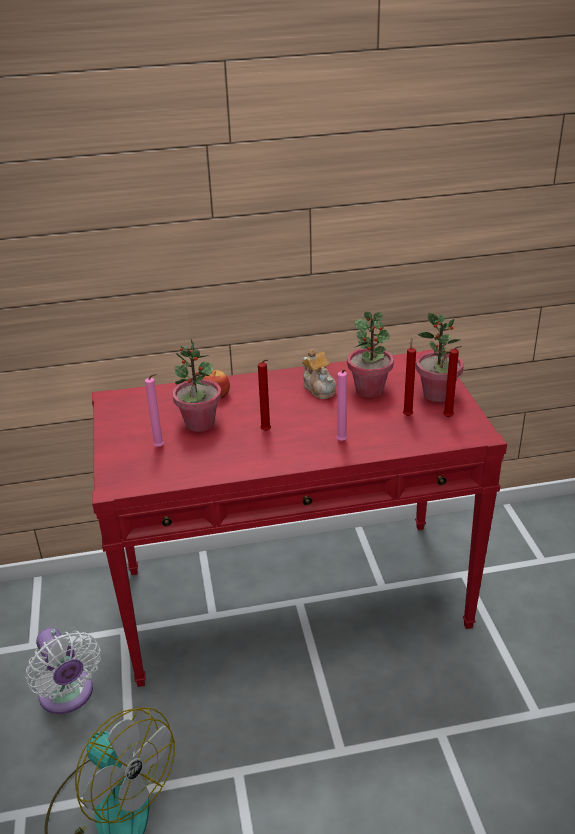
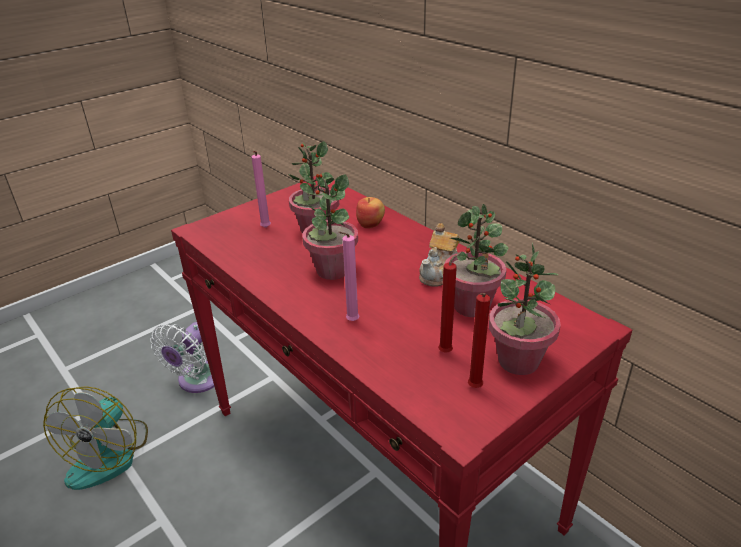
camera: 60 degrees right, 0 degrees up
(266, 431) = (332, 270): red candle -> potted plant

